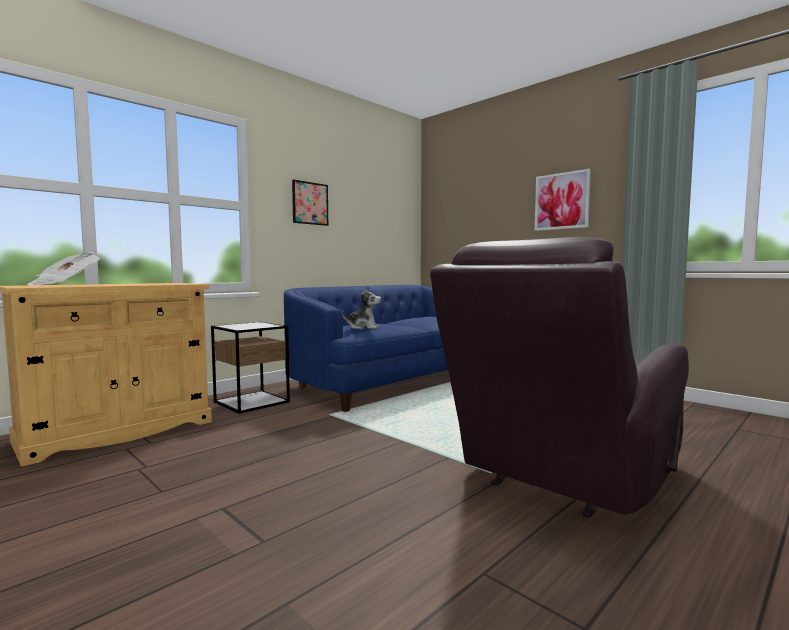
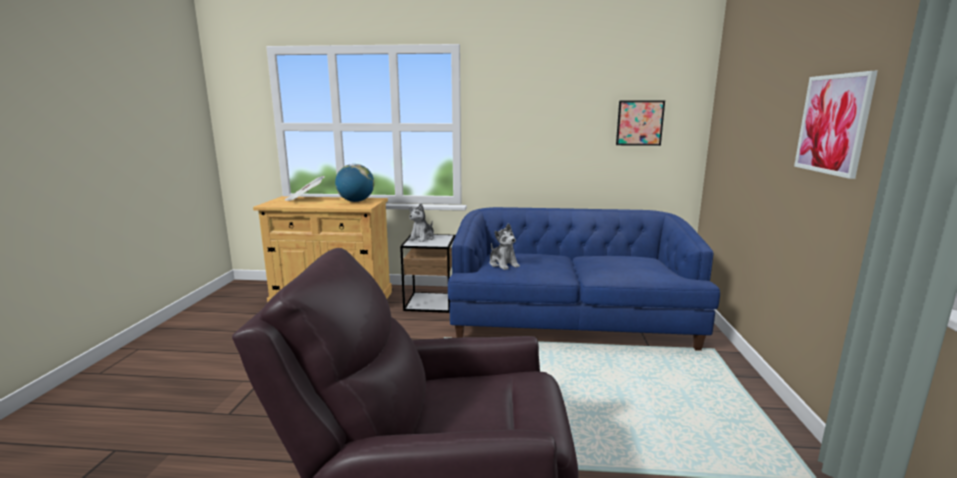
camera: 50 degrees right, 10 degrees up
(156, 283) = (356, 201): none -> globe
(238, 325) = (422, 238): none -> plush toy
(310, 203) = (530, 117): picture -> picture (639, 123)

